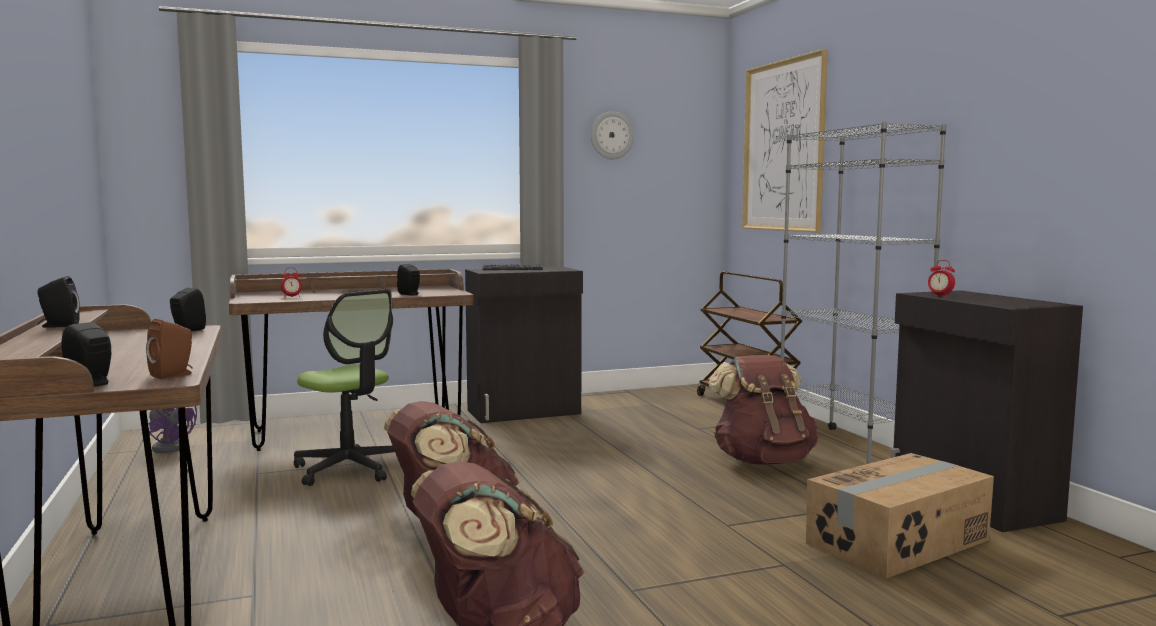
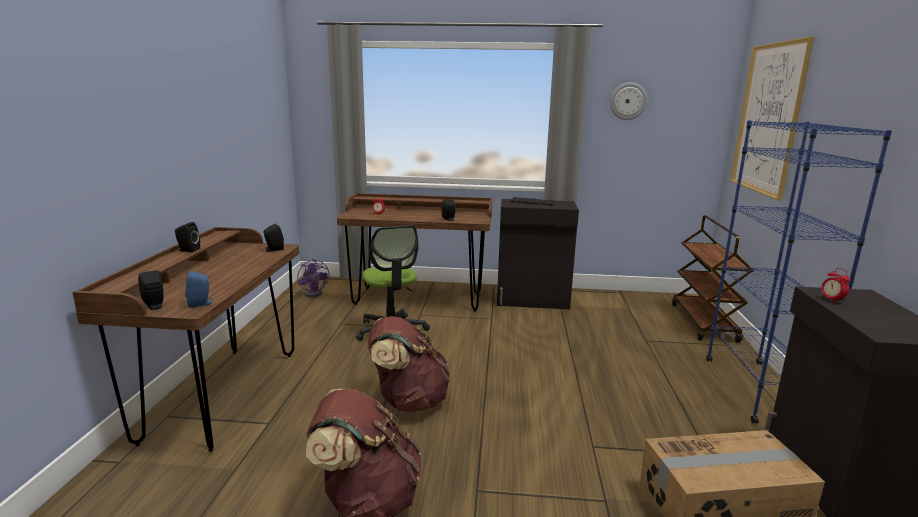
camera: 25 degrees right, 10 degrees up
(174, 375) = (201, 304): brown speaker -> blue speaker
(763, 461) = (671, 386): brown backpack -> none
(848, 449) = (756, 389): grey bookcase -> blue bookcase

